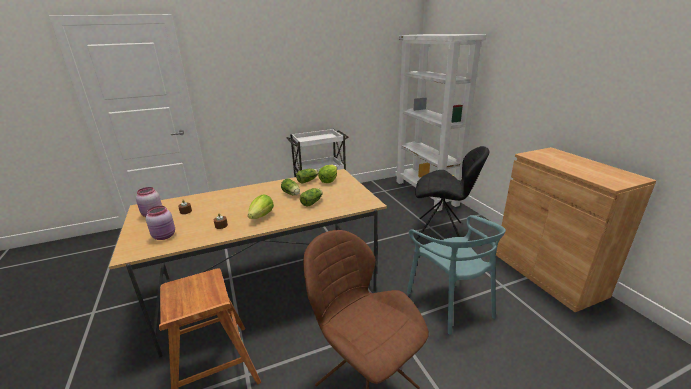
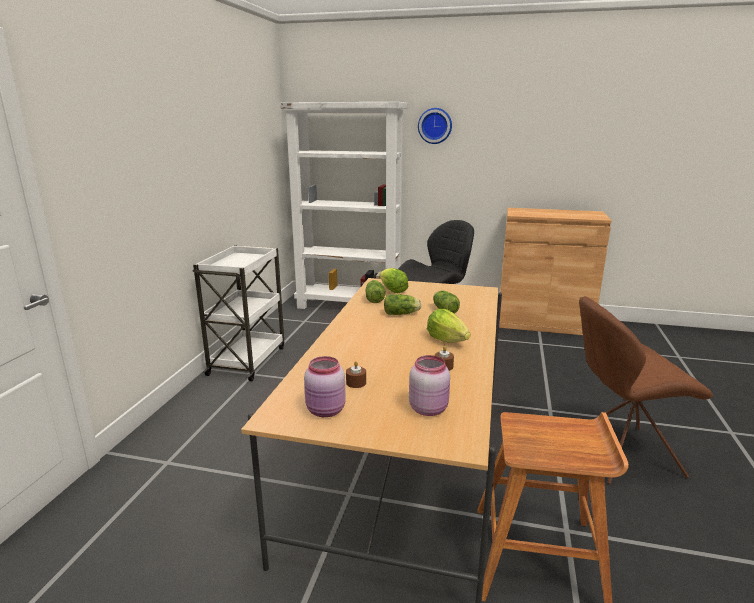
camera: 55 degrees left, 5 degrees down
(450, 302) = (543, 372): turquoise chair -> none
(505, 56) = (435, 126): none -> wall clock

